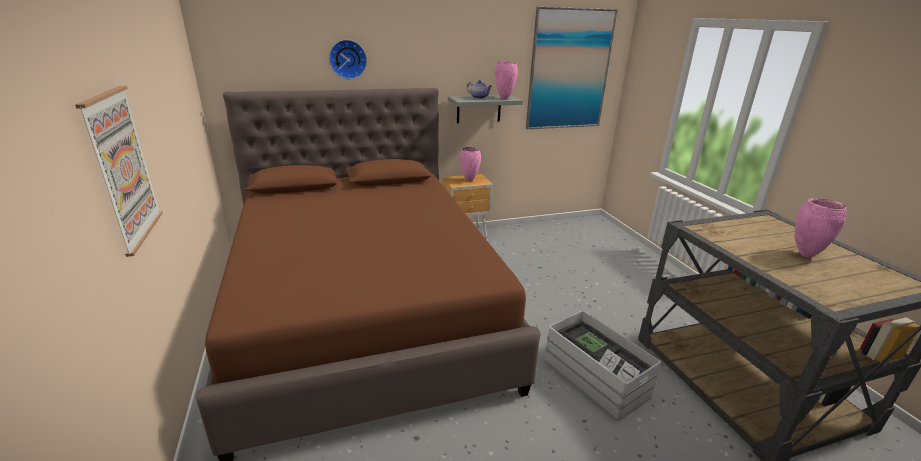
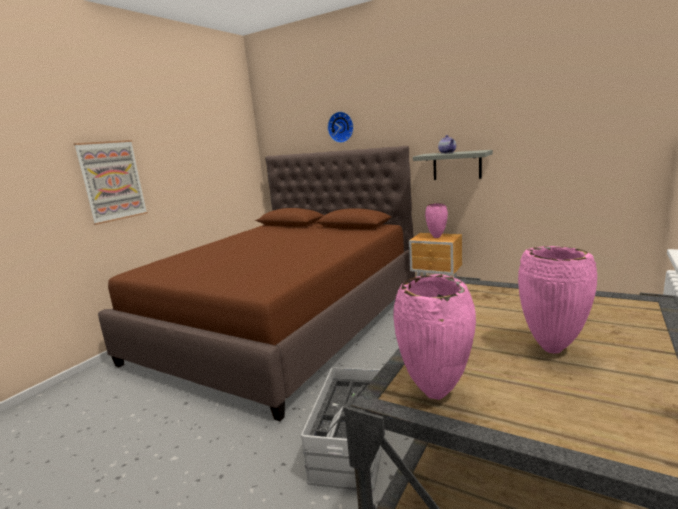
camera: 50 degrees right, 10 degrees down
(505, 98) = (471, 152): pink vase -> pink vase (437, 394)
(569, 70) = (574, 116): picture -> none

